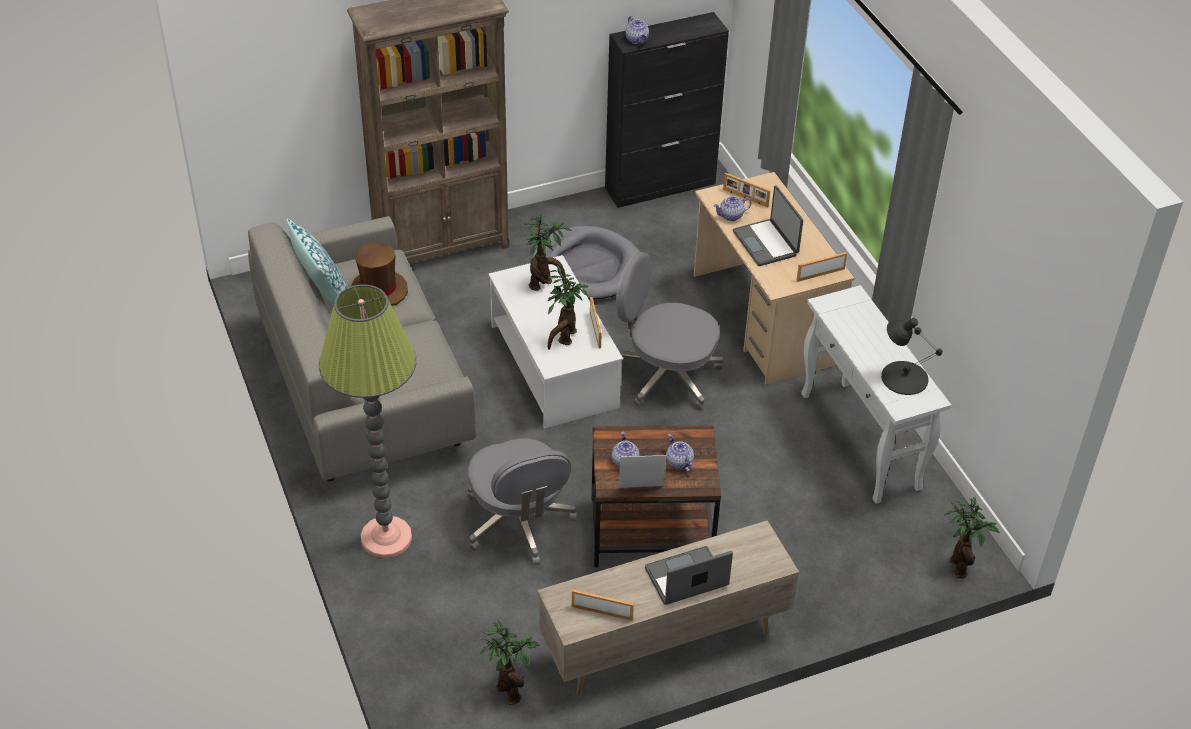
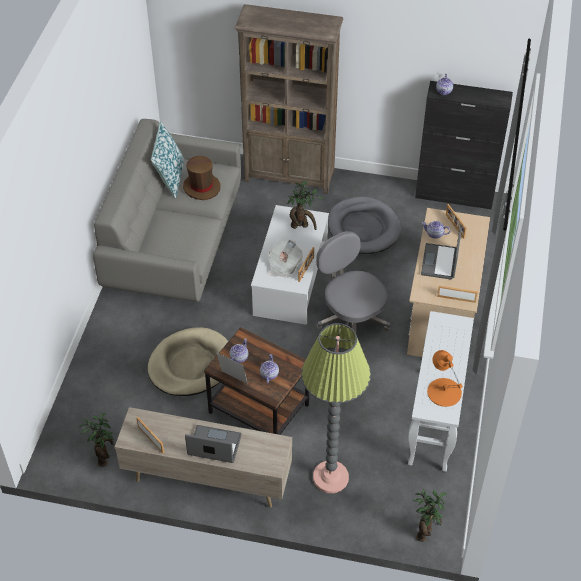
camera: 35 degrees right, 5 degrees up
(386, 538) = (115, 335): floor lamp -> floor lamp (330, 477)
(519, 523) = (190, 365): grey office chair -> beige dog bed
(564, 339) = (283, 266): potted plant -> newspaper
(904, 377) = (444, 391): black table lamp -> orange table lamp

